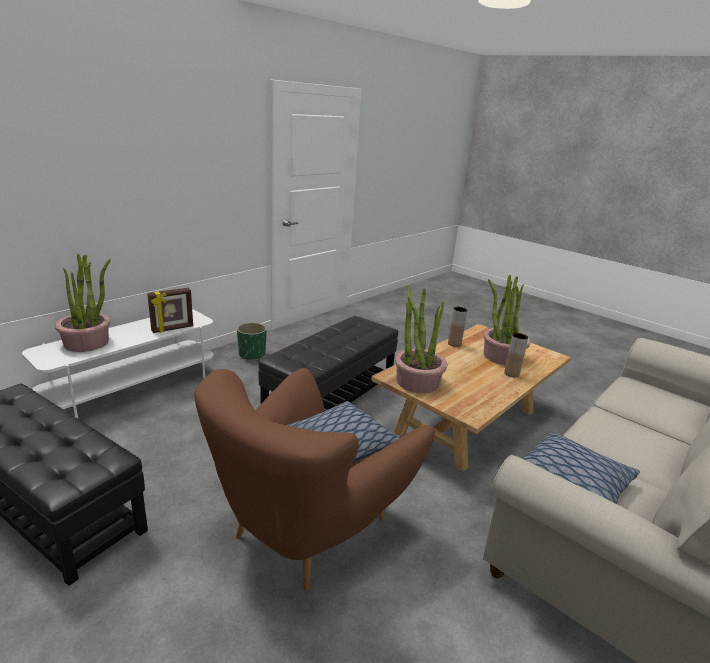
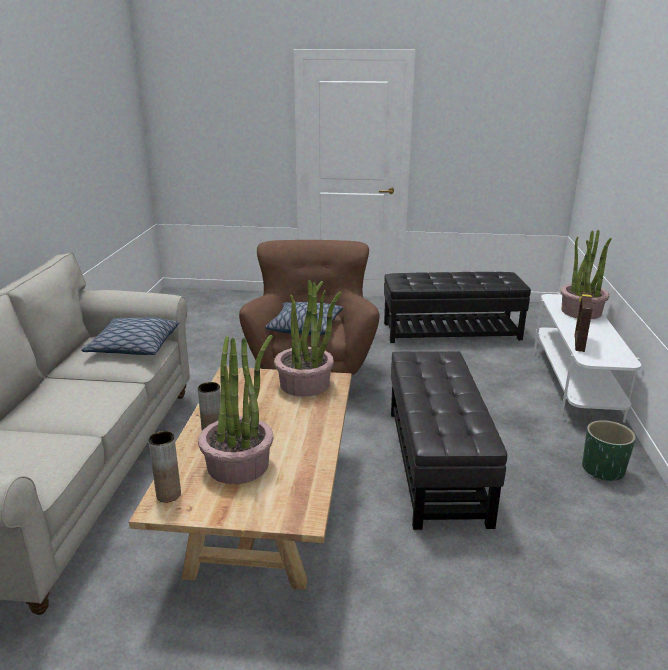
camera: 145 degrees right, 0 degrees up
(454, 344) = (317, 457): brown vase -> brown vase (168, 495)

